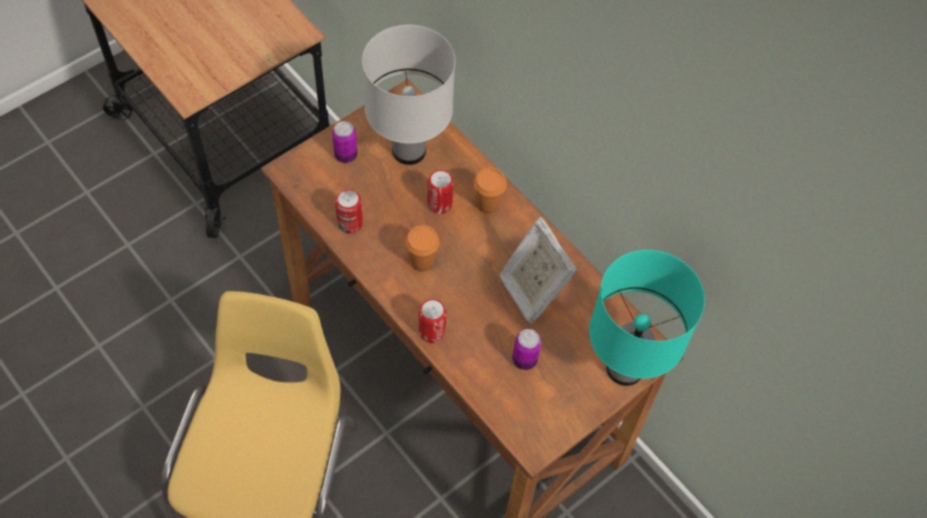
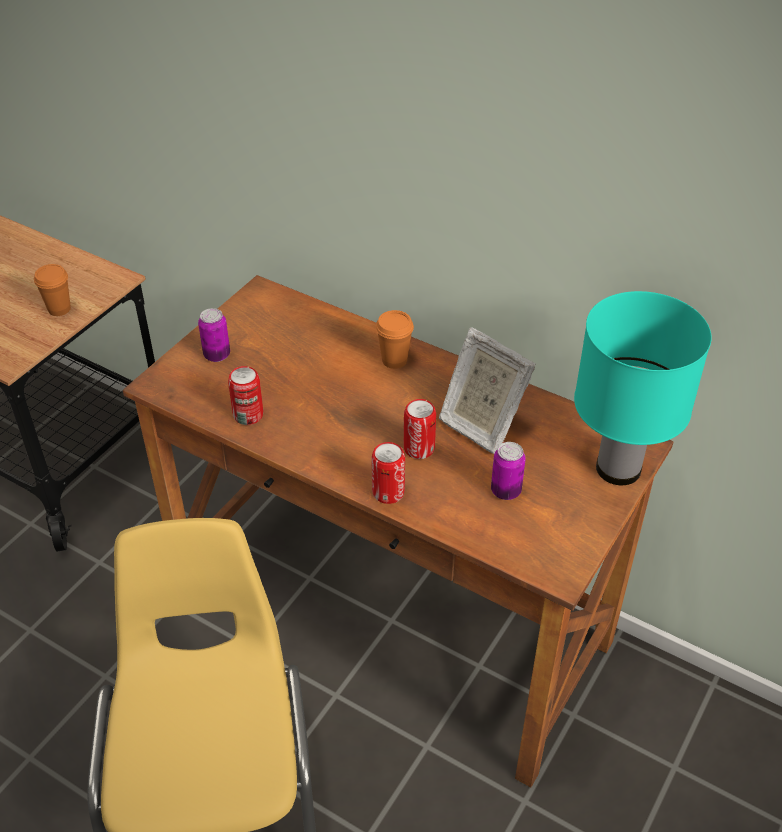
camera: 15 degrees left, 15 degrees down
(408, 150) = (285, 334): white table lamp -> none
(422, 262) = (346, 429): orange cup -> orange cup (59, 309)
(439, 204) = (341, 373): can -> can (419, 448)

